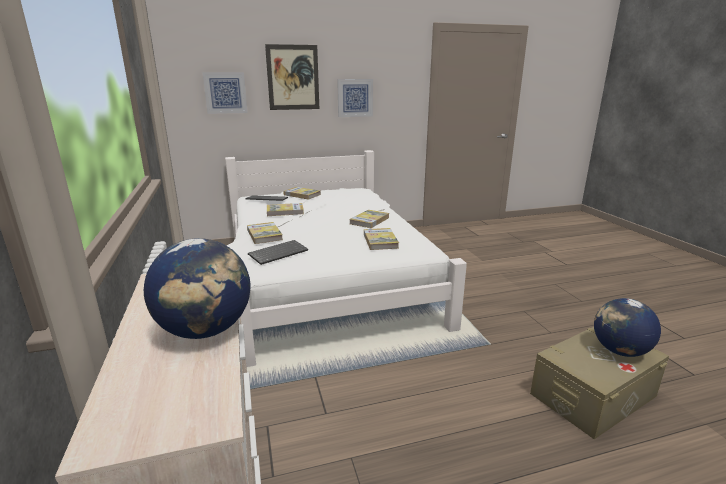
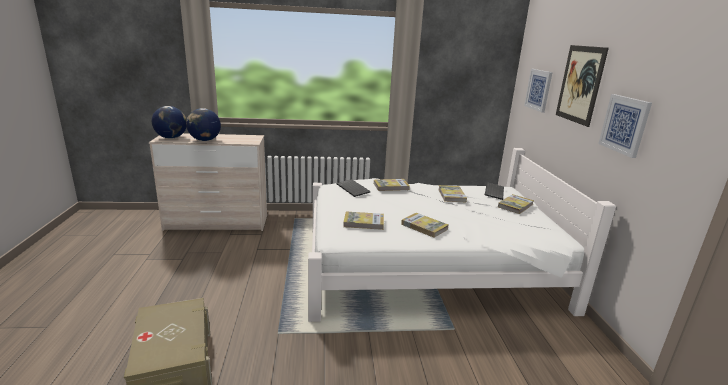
camera: 100 degrees right, 0 degrees up
(619, 351) = (162, 344): globe -> globe (171, 138)

